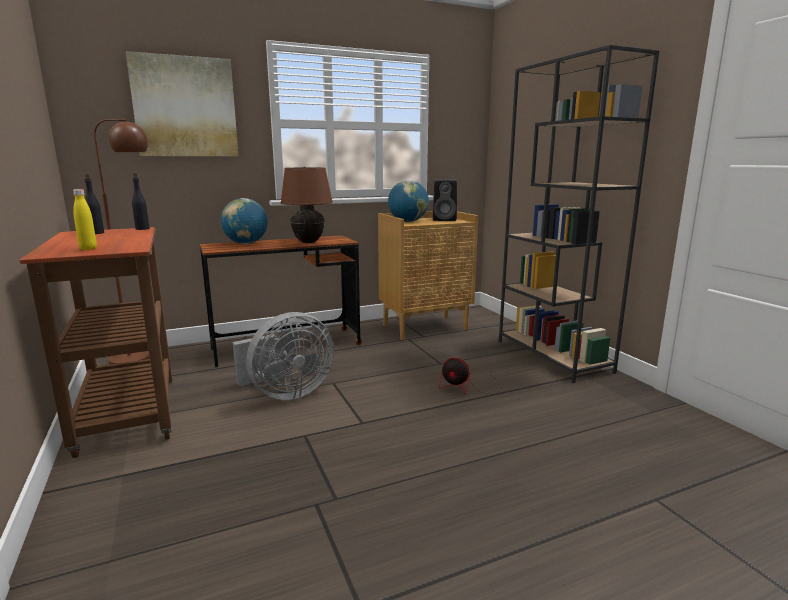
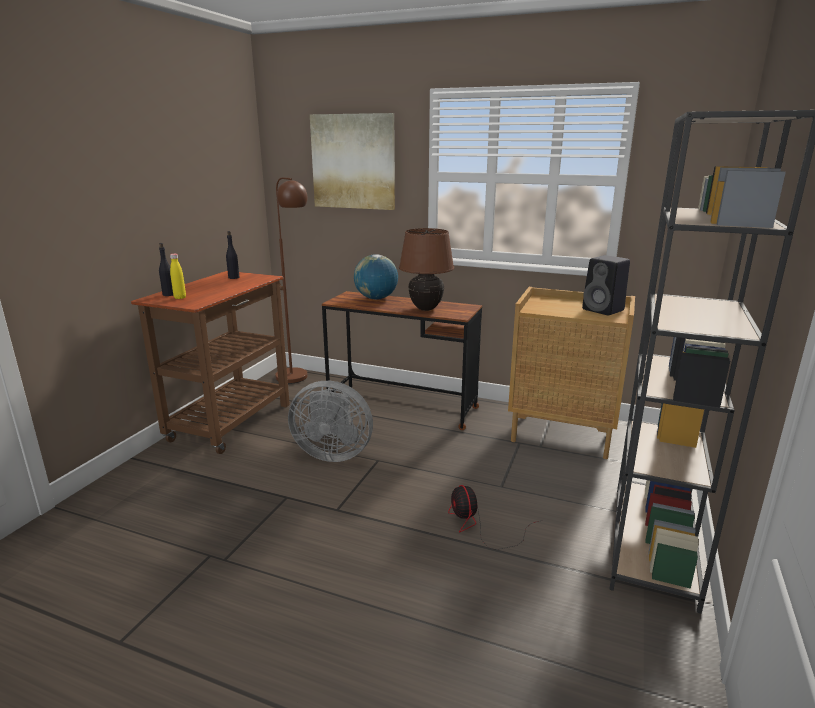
camera: 45 degrees right, 5 degrees up
(142, 229) = (268, 277): black bottle -> black bottle (169, 294)
(408, 221) = (548, 305): globe -> none

